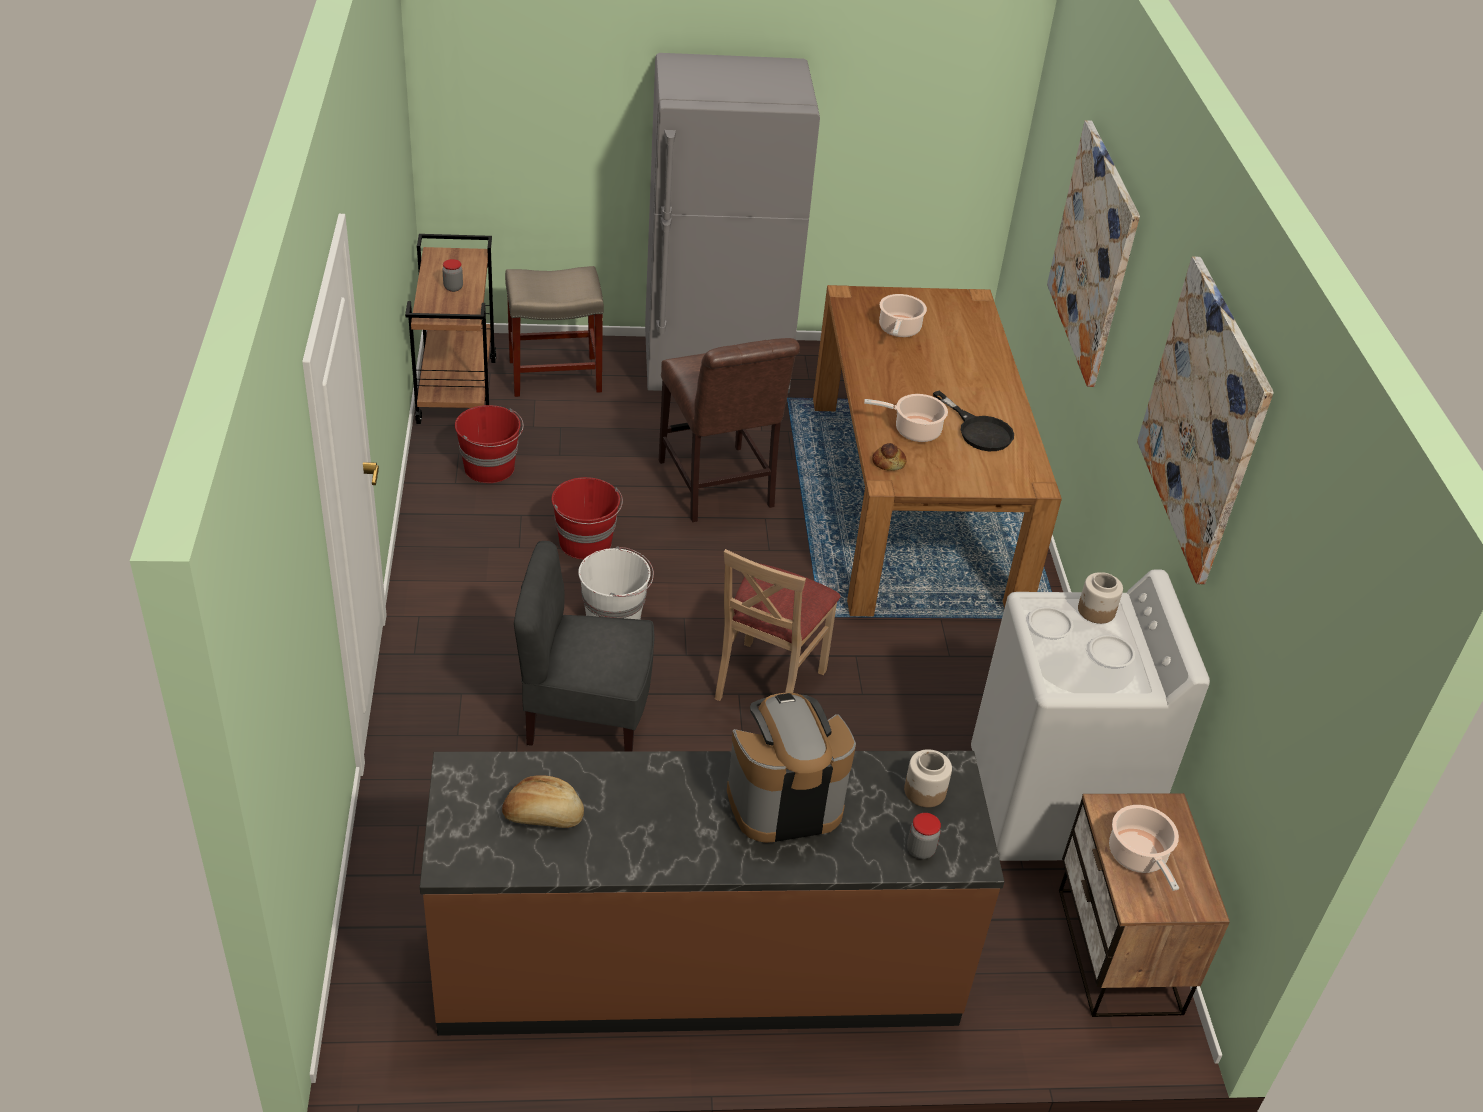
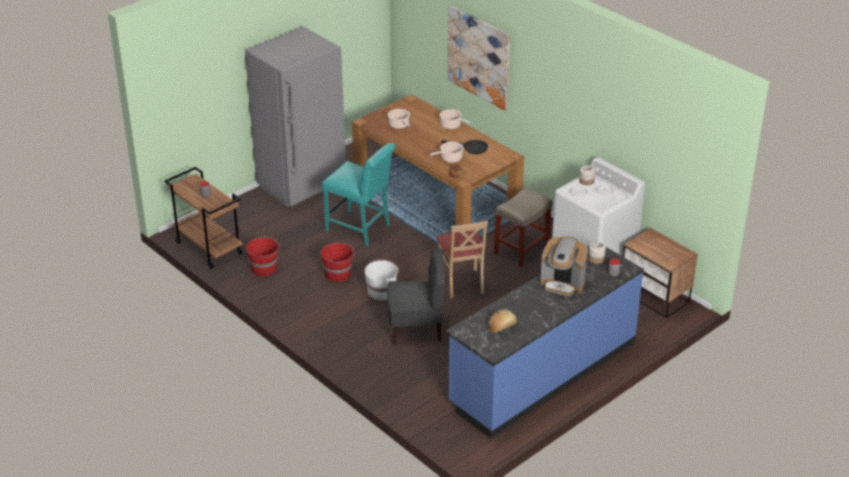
camera: 35 degrees left, 5 degrees down
(553, 376) = (240, 222): beige stool -> beige stool (521, 250)
(586, 718) = (416, 328): grey chair -> grey chair turned 150 degrees counterclockwise
(698, 964) = (542, 373): brown counter -> blue counter
(717, 488) = (360, 229): brown chair -> turquoise chair
(784, 802) = (562, 284): coffee machine -> coffee machine turned 105 degrees counterclockwise
(1138, 856) = (657, 251): cooking pot -> cooking pot (452, 125)
(1203, 419) = (592, 95): picture -> none

